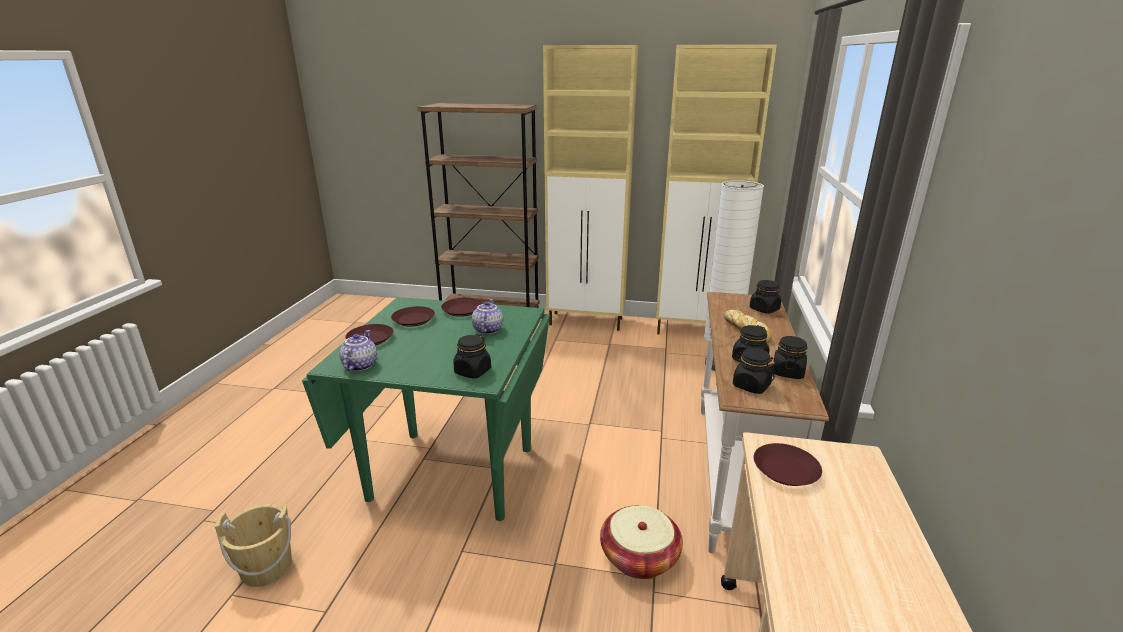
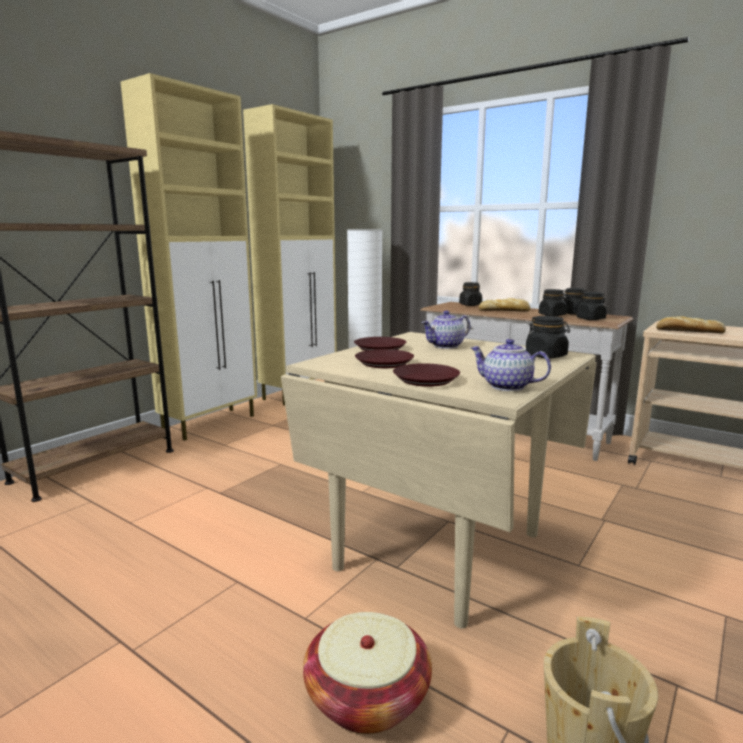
camera: 65 degrees left, 10 degrees down
(452, 474) = (441, 551): green dining table -> beige dining table
(487, 329) = (446, 346): teapot -> teapot turned 60 degrees counterclockwise
(639, 557) = (598, 484): basket -> basket (367, 697)
(785, 469) = (688, 331): brown plate -> bread

